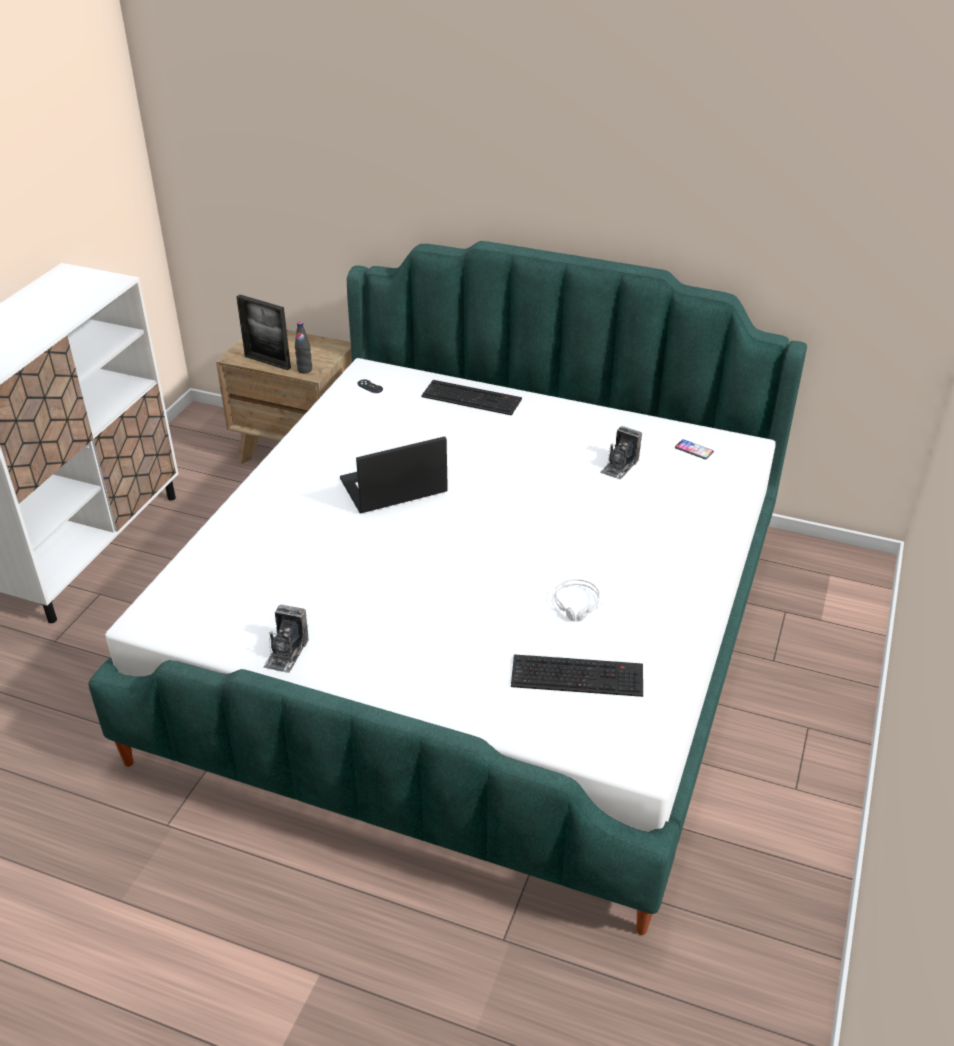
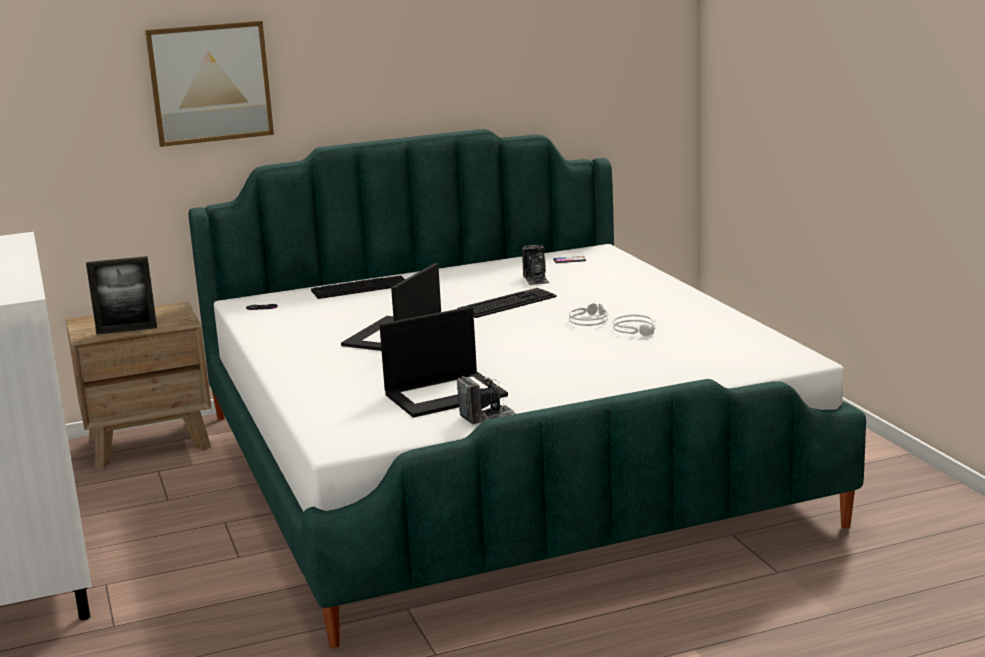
camera: 40 degrees left, 20 degrees down
(286, 653) = (487, 415): camera -> camera turned 90 degrees counterclockwise
(305, 370) = (173, 323): black bottle -> none
(305, 600) = (446, 394): none -> laptop
(389, 148) = (210, 83): none -> picture
(564, 561) = (588, 320): none -> grey headphones
(578, 675) = (699, 350): keyboard -> keyboard (507, 303)

